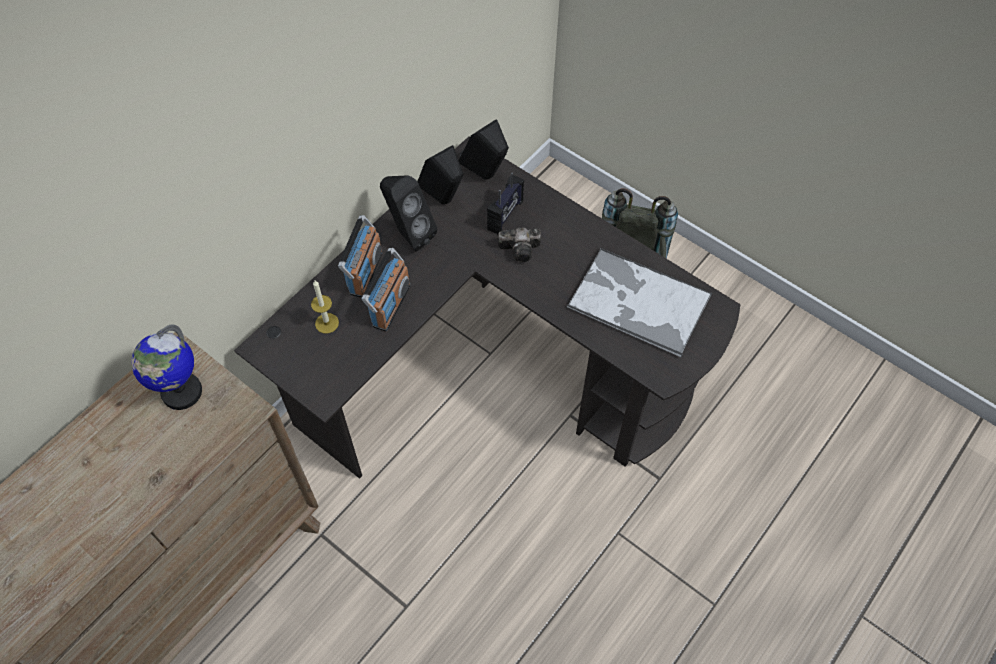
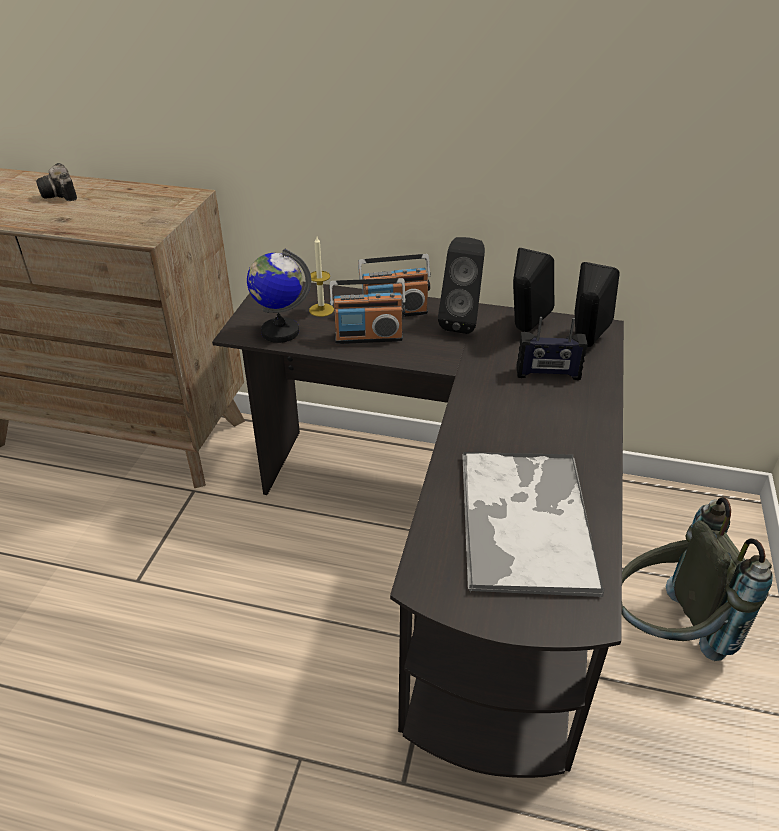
camera: 65 degrees right, 20 degrees down
(181, 392) = (152, 206): globe -> globe (280, 332)
(522, 249) = (513, 399): camera -> camera (61, 195)

